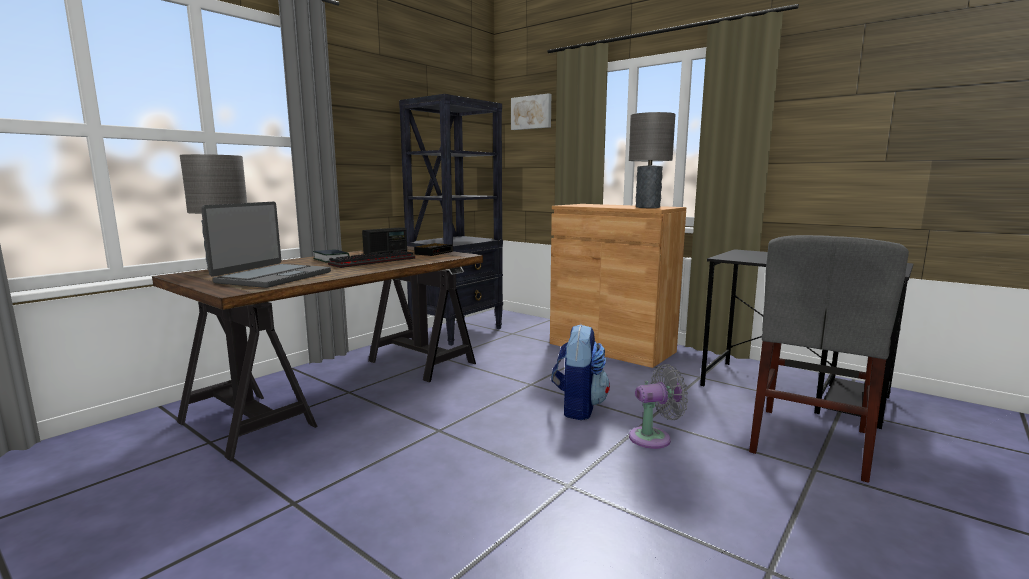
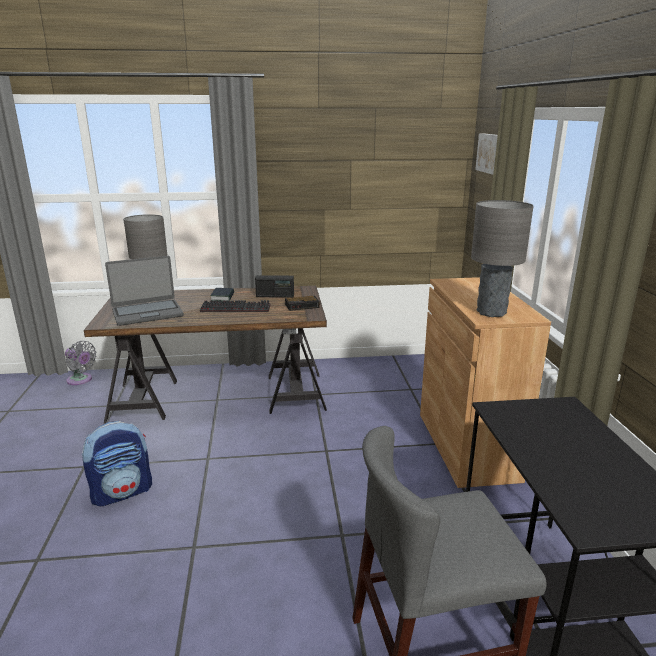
camera: 45 degrees right, 10 degrees up
(457, 331) = (373, 369): black bookcase -> none
(578, 407) = (316, 491): backpack -> backpack (122, 492)
(654, 438) = (312, 553): grey fan -> grey fan (81, 380)

